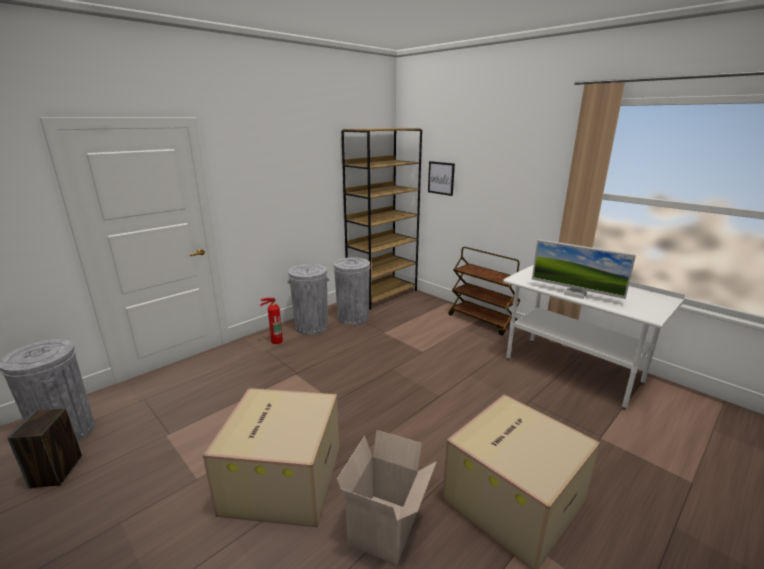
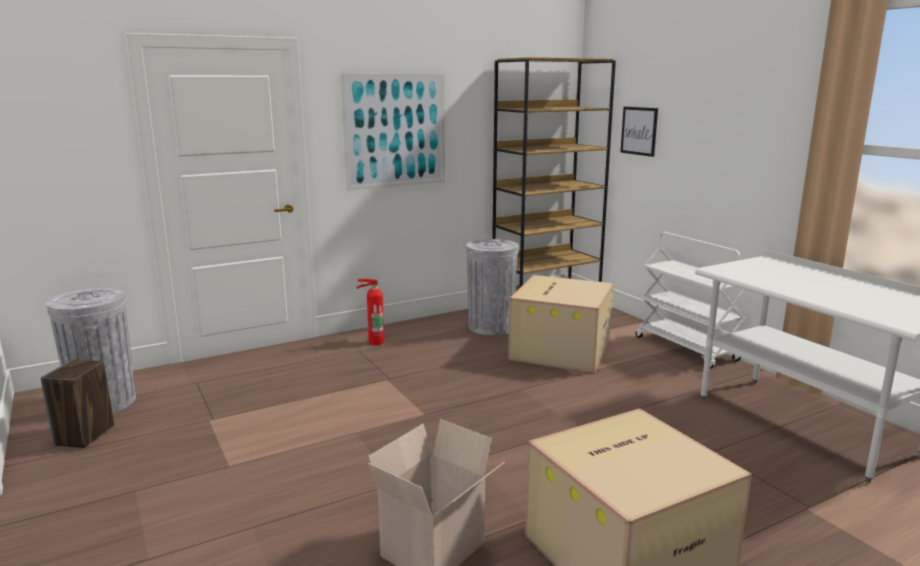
camera: 15 degrees right, 5 degrees down
(276, 186) = (395, 131): none -> picture
(282, 478) = (328, 480): cardboard box -> cardboard box (559, 349)
(311, 327) = (428, 331): grey trash can -> none
(482, 321) = (687, 349): brown cart -> white cart
(575, 294) = (797, 292): monitor -> none

